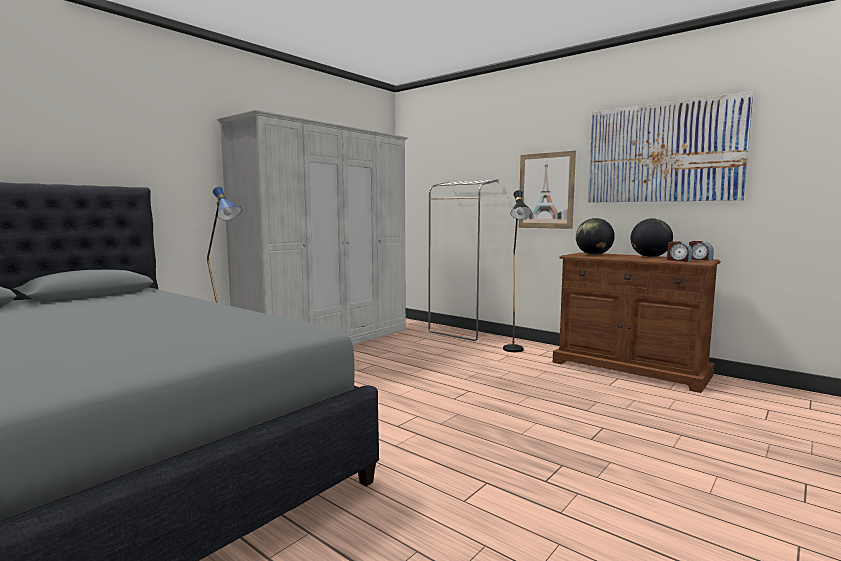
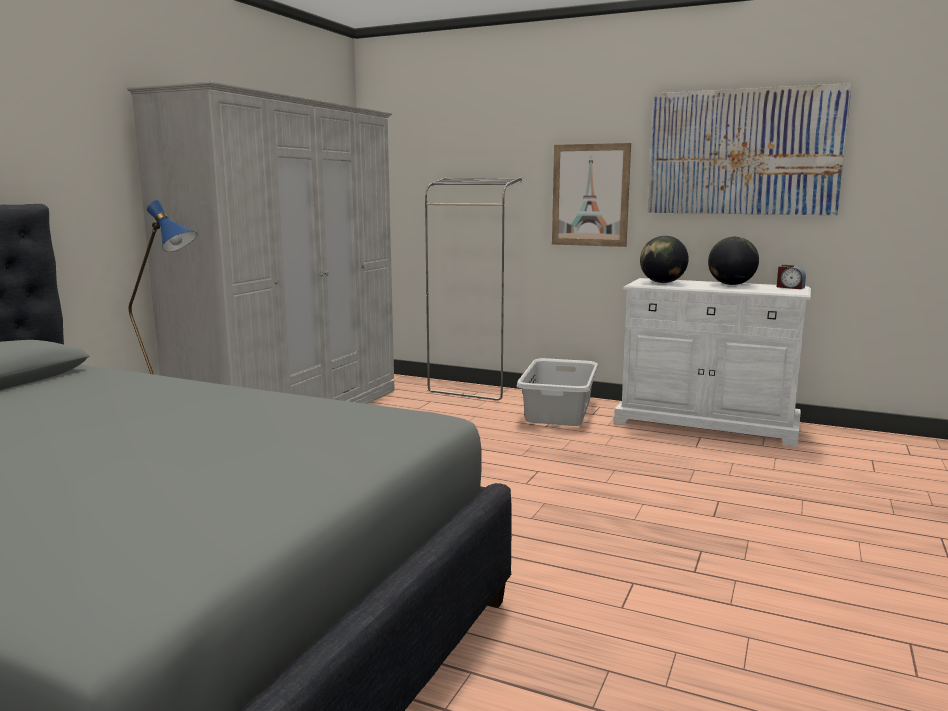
camera: 15 degrees left, 5 degrees up
(514, 351) = (559, 411): black floor lamp -> grey laundry basket
(631, 368) = (708, 423): brown dresser -> white dresser
(678, 260) = (770, 290): alarm clock -> none

